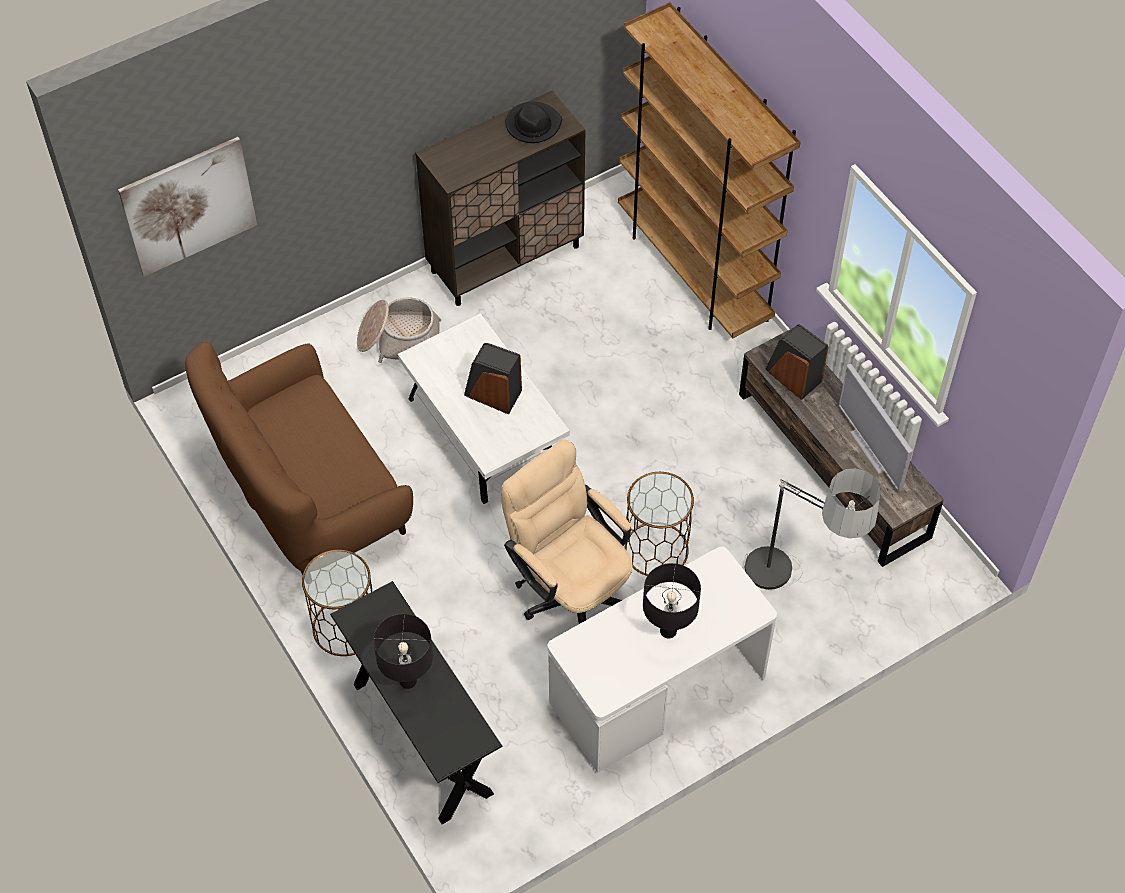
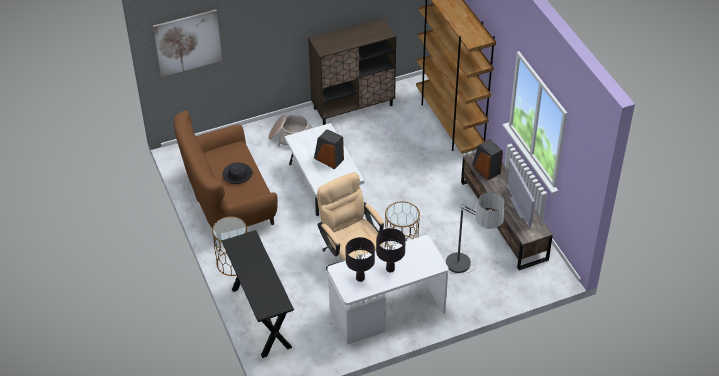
camera: 10 degrees right, 10 degrees down
(408, 681) = (253, 274): black table lamp -> black table lamp (360, 278)
(533, 125) = (370, 31): black hat -> black hat (237, 174)

